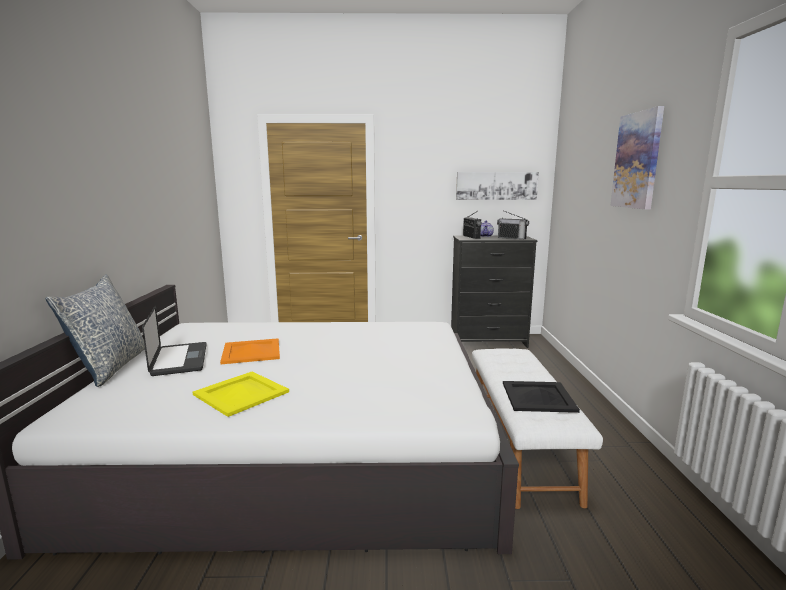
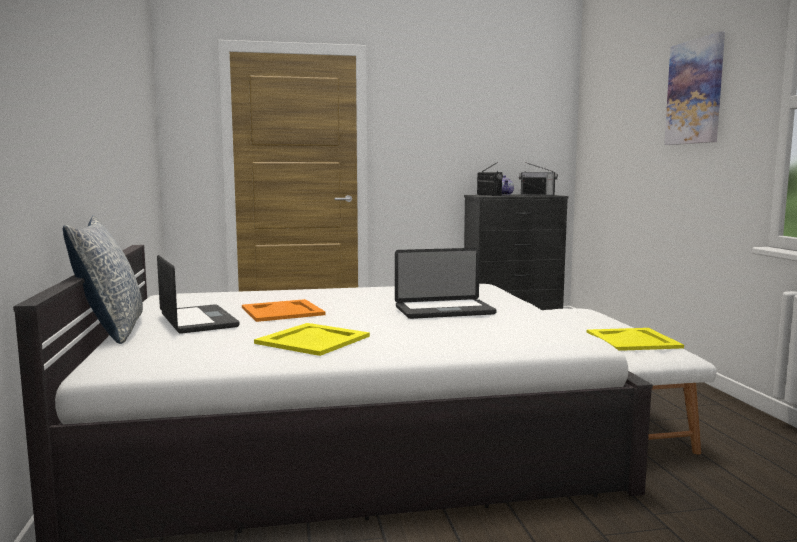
camera: 10 degrees left, 5 degrees down
(377, 360) = (444, 311): none -> laptop
(496, 186) = (513, 135): picture -> none
(538, 397) = (632, 340): black tray -> yellow tray

